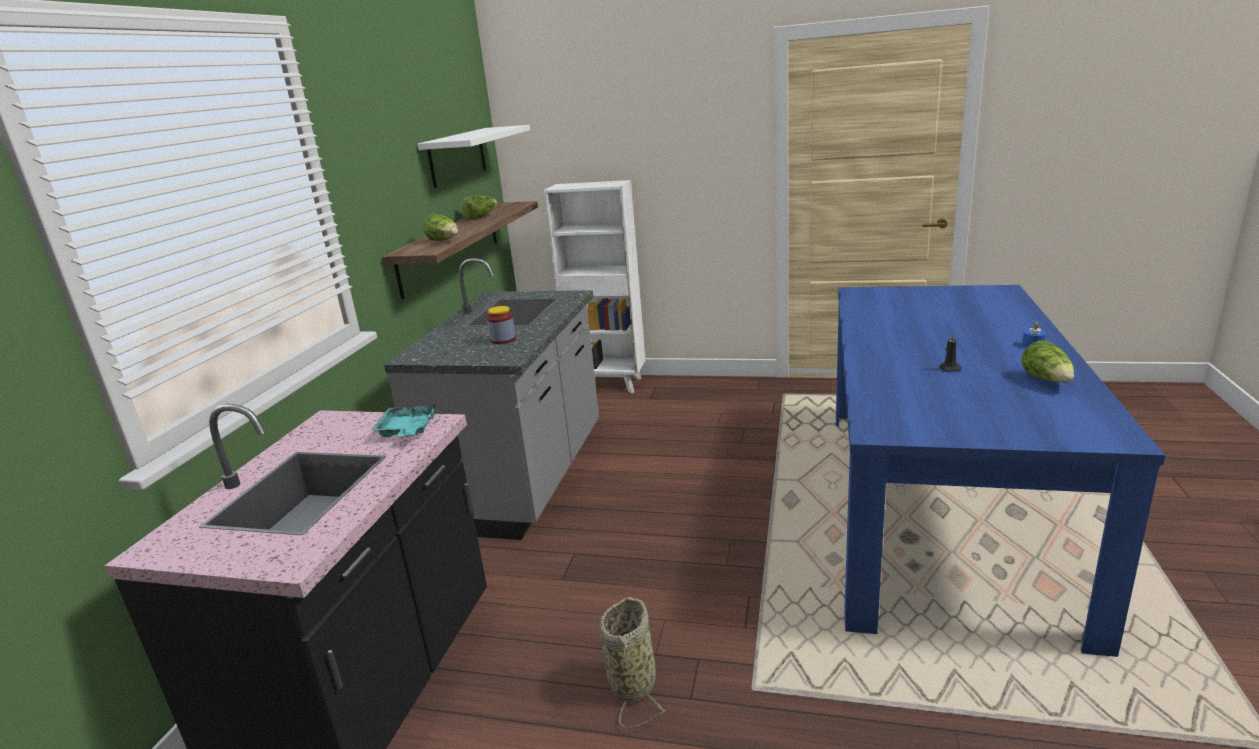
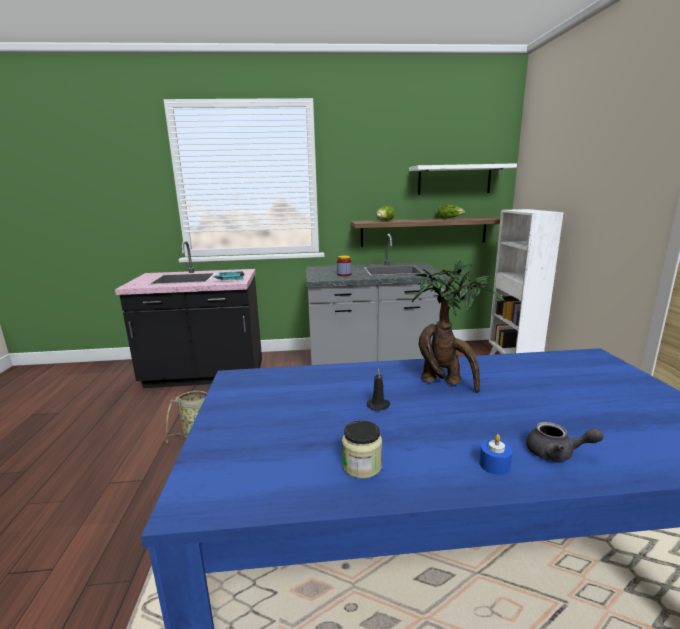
camera: 70 degrees right, 5 degrees down
(902, 341) = (446, 382): none -> potted plant
(1014, 328) = (556, 453): none -> grey teapot
(1047, 380) = (362, 466): lettuce -> jar

